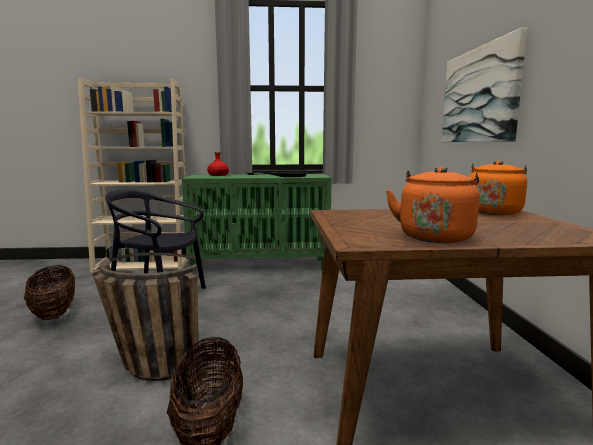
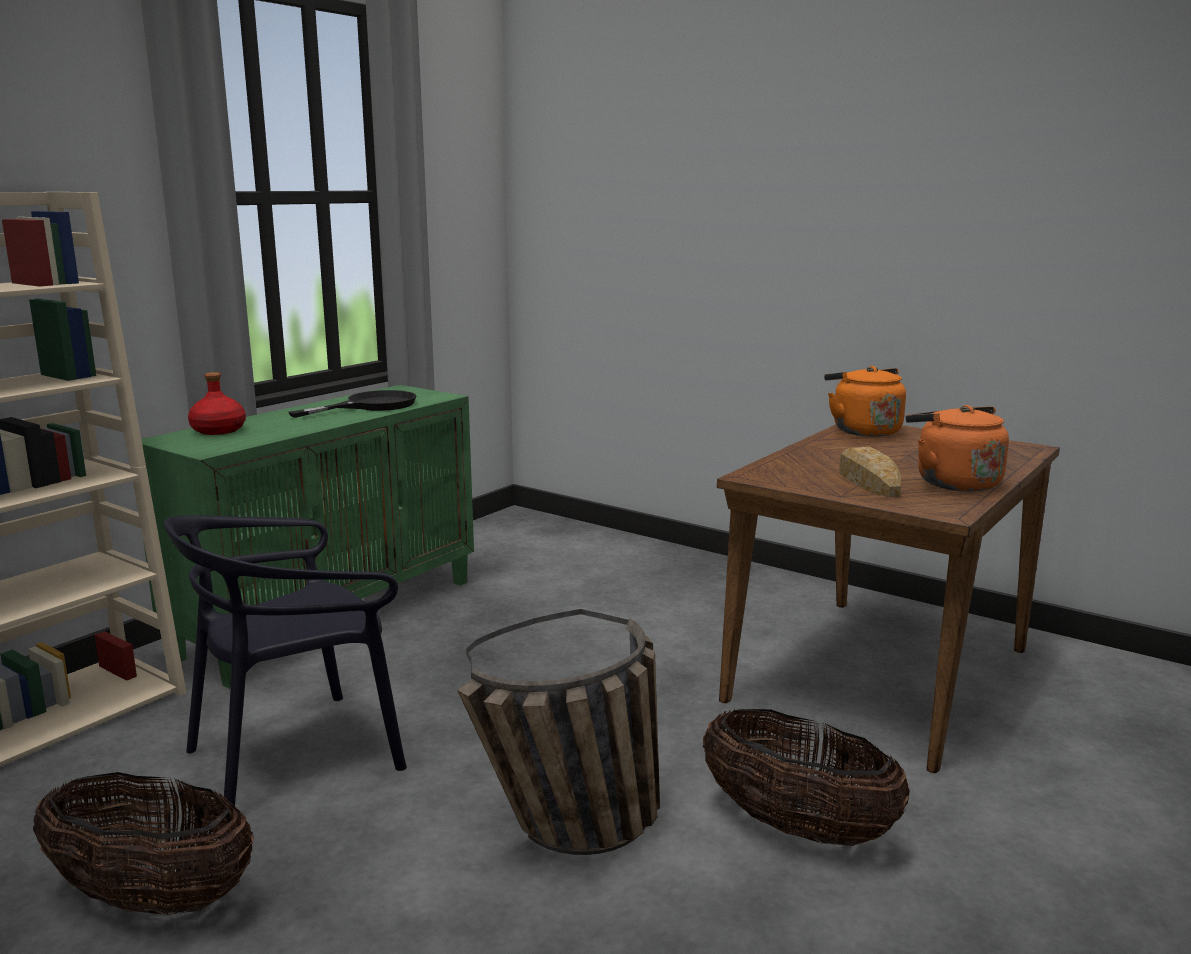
camera: 50 degrees left, 5 degrees up
(379, 224) = (868, 481): none -> bread
(479, 95) = (701, 240): picture -> none

